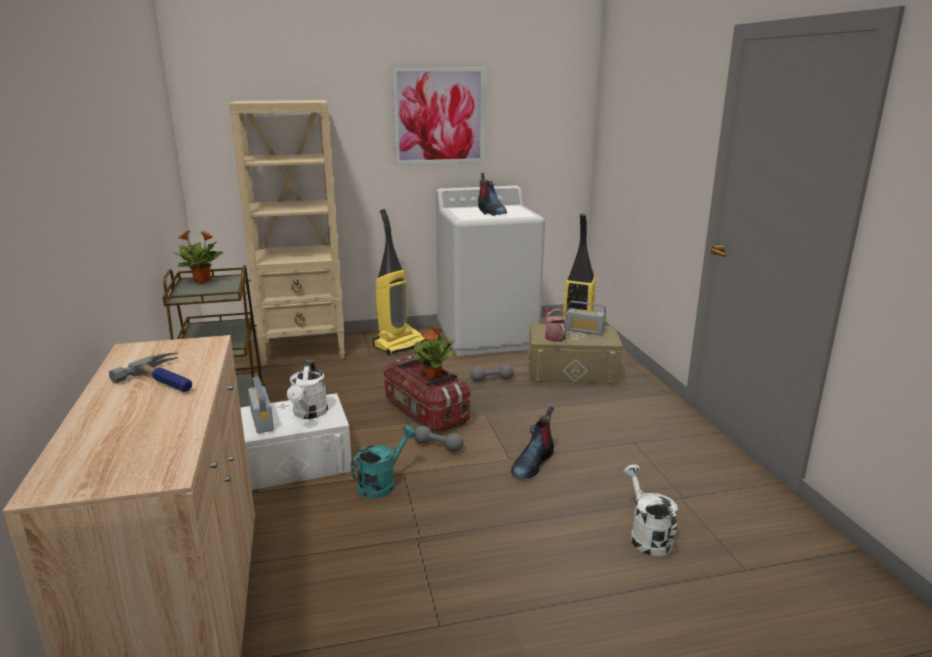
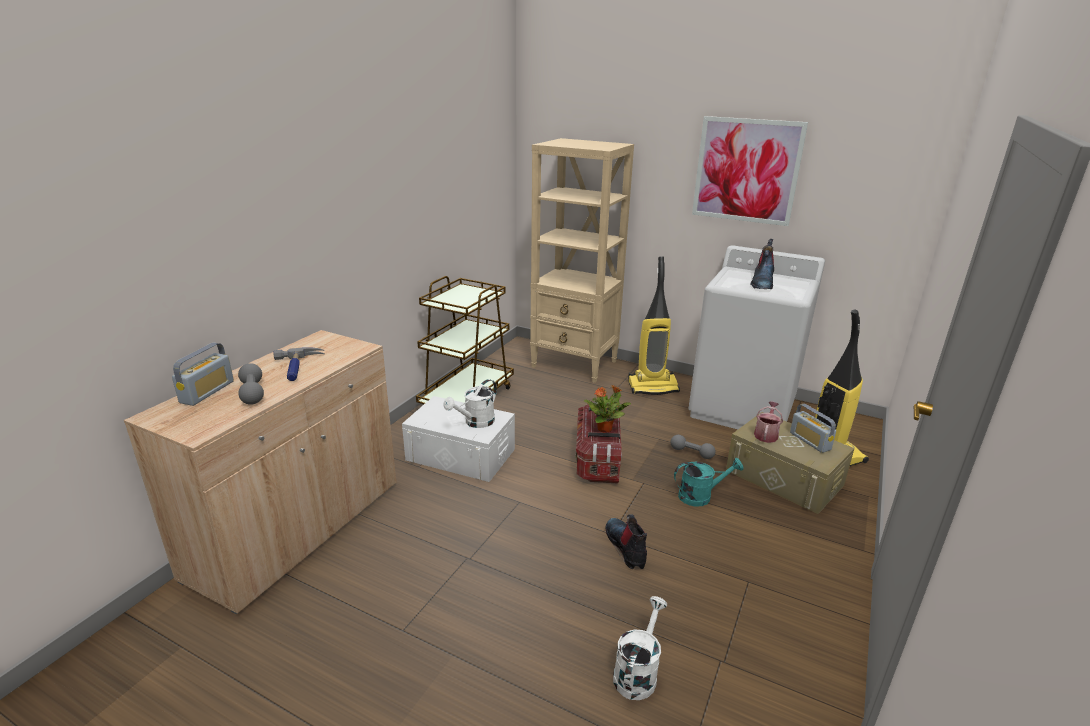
camera: 40 degrees right, 5 degrees up
(203, 281) = (470, 290): potted plant -> none
(262, 421) = (442, 415): radio -> radio (207, 392)
(381, 483) = (495, 502): turquoise watering can -> turquoise watering can (700, 496)
(438, 446) = (571, 493): grey dumbbell -> grey dumbbell (252, 393)
(532, 463) = (626, 548): boot -> boot turned 90 degrees clockwise

